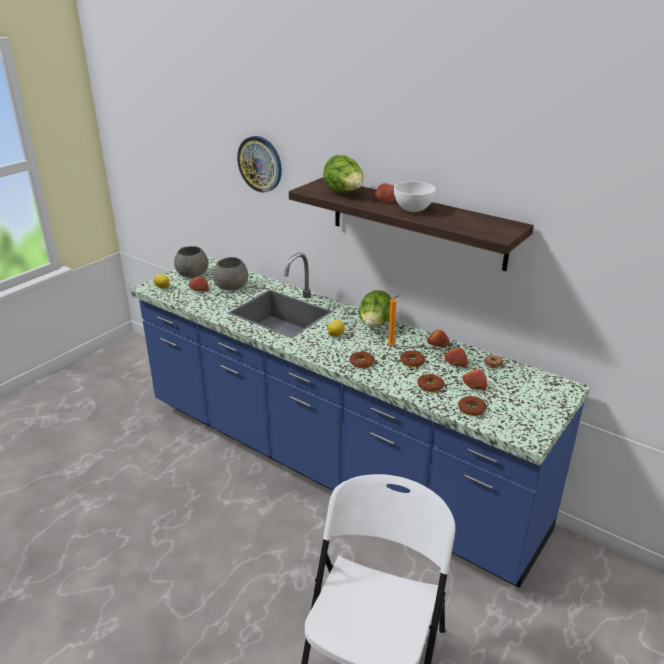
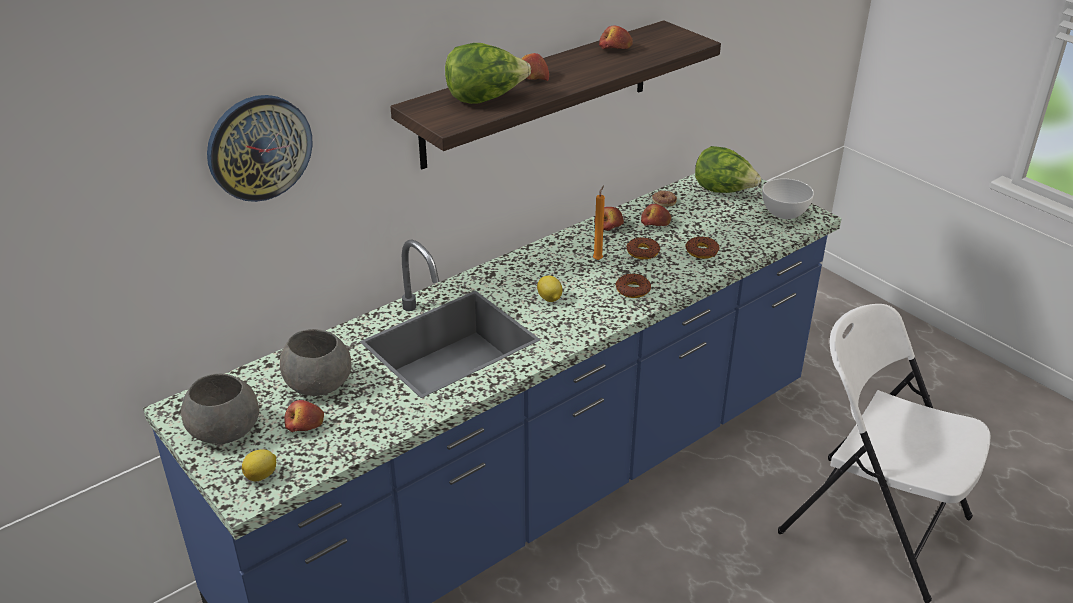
camera: 75 degrees left, 5 degrees up
(375, 325) = (536, 262): lettuce -> lettuce (723, 191)
(413, 209) = (581, 68): white bowl -> white bowl (784, 214)
(471, 409) = (754, 236): donut -> none
(474, 385) = (707, 223): apple -> apple (615, 49)

